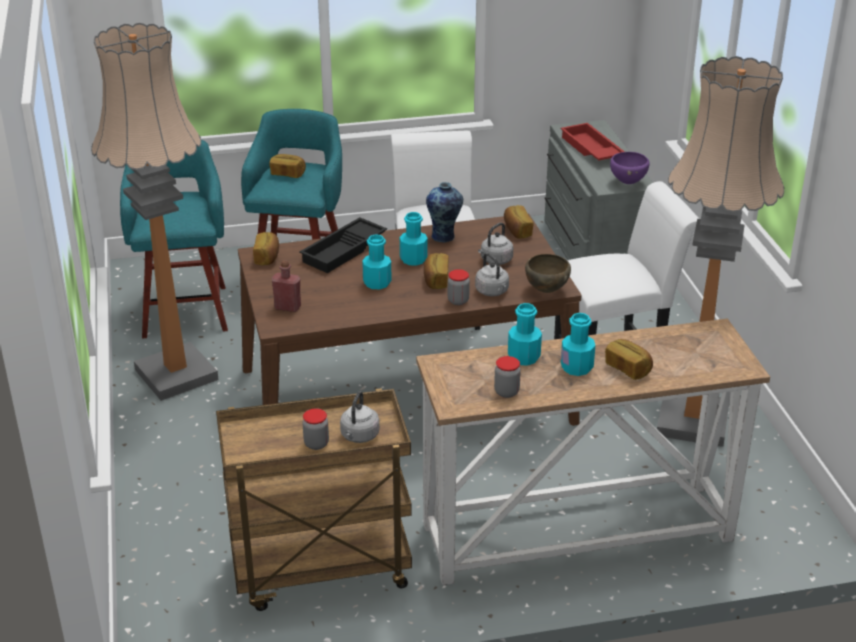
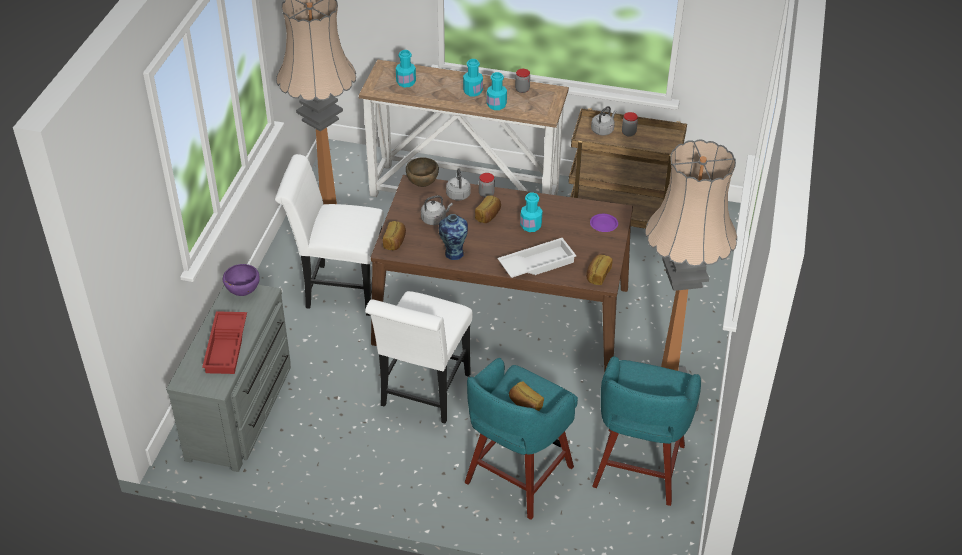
camera: 155 degrees left, 10 degrees up
(287, 307) = (603, 224): red bottle -> purple plate
(344, 251) = (536, 263): black tray -> white tray
(413, 259) = (491, 239): turquoise bottle -> turquoise bottle (406, 82)
(628, 368) = (446, 83): bread -> none

